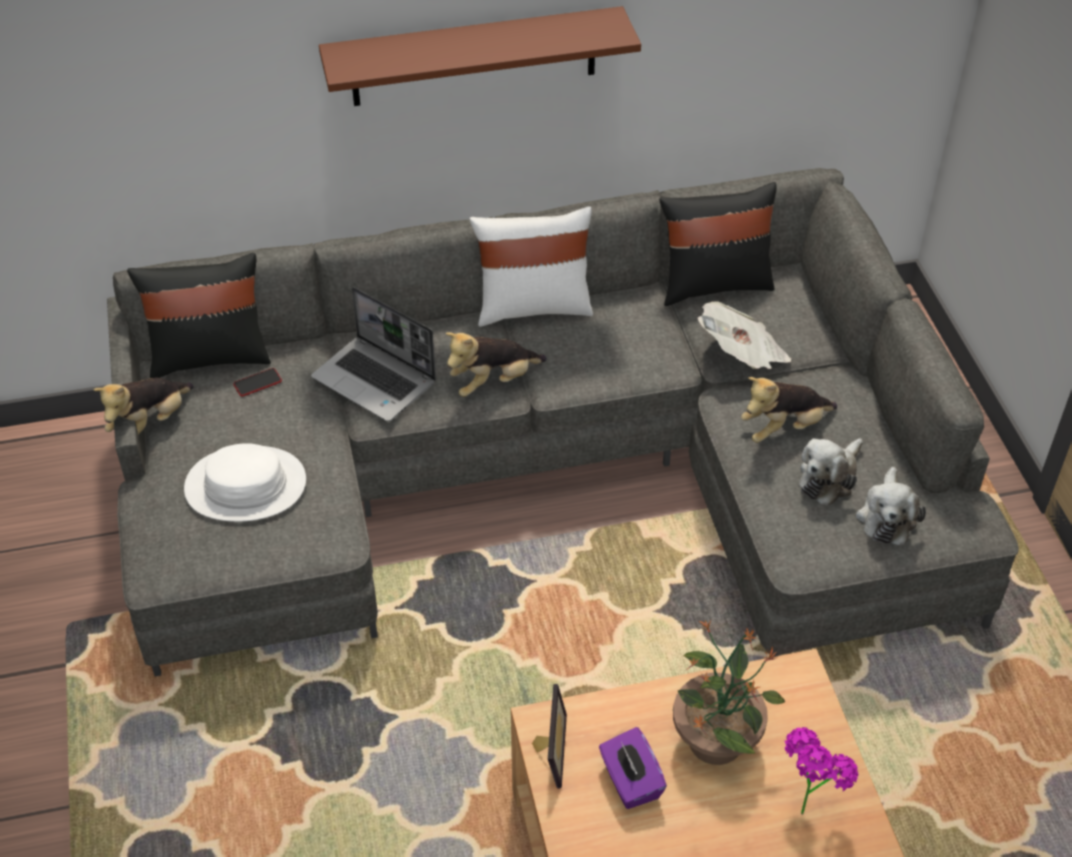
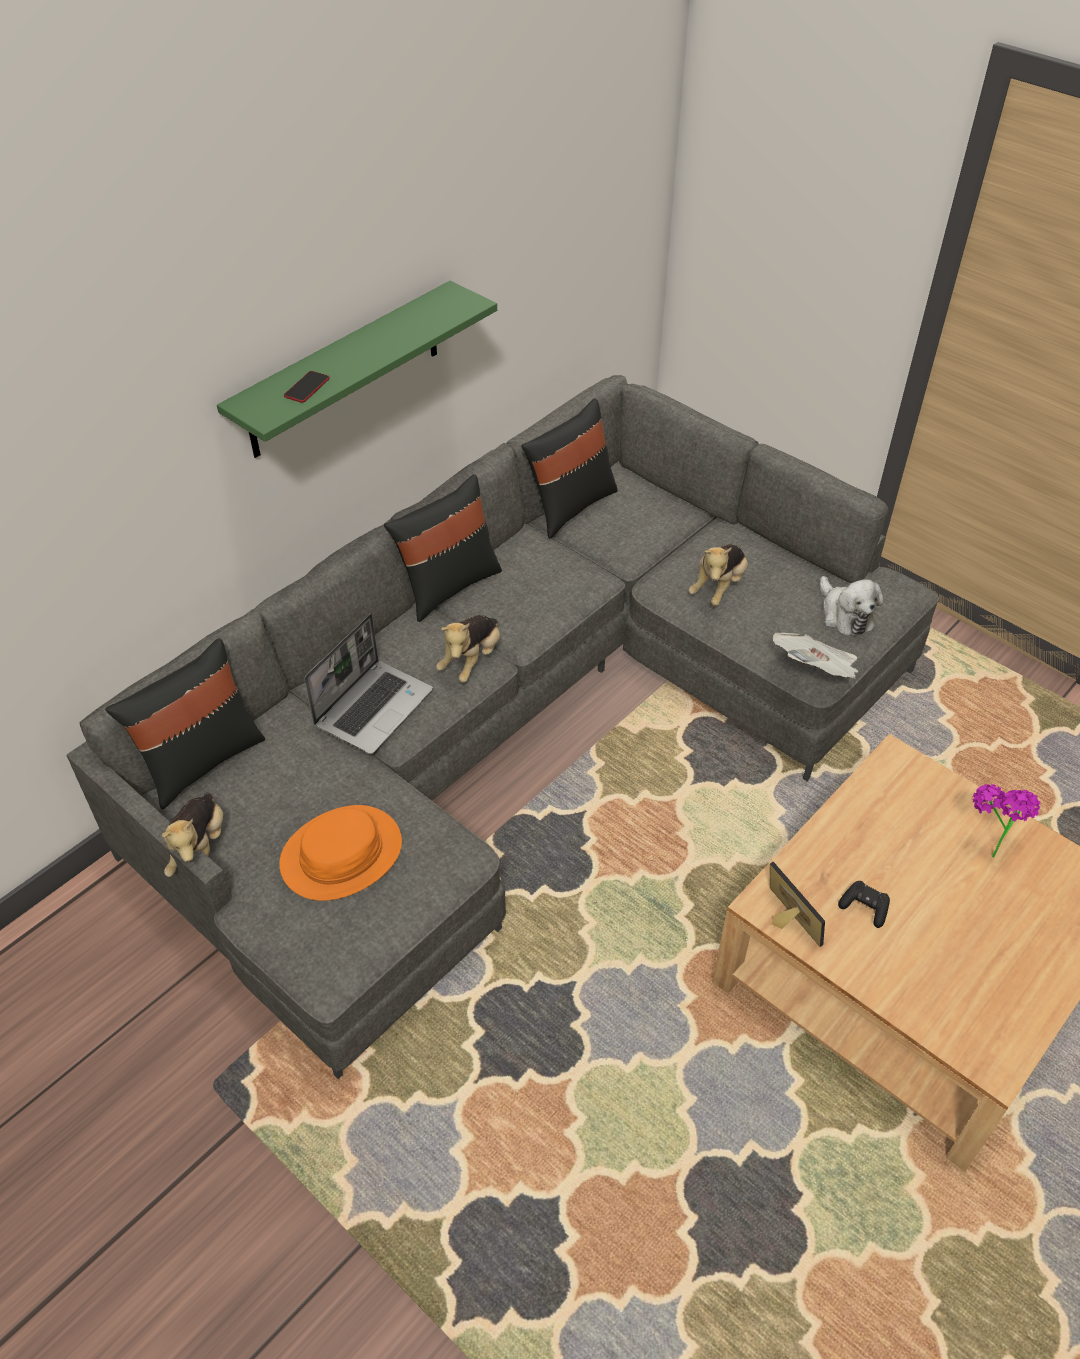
camera: 35 degrees left, 0 degrees up
(245, 486) = (342, 854): white hat -> orange hat
(257, 383) = (269, 761): phone -> phone (307, 388)
(376, 380) = (374, 707): laptop -> laptop turned 60 degrees counterclockwise
(474, 57) = (344, 371): brown shelf -> green shelf
(533, 306) = (448, 586): white pillow -> black pillow
(630, 781) = (864, 908): purple tissue box -> black game controller
(716, 739) = (889, 838): potted plant -> none
(742, 355) = (640, 549): newspaper -> newspaper (815, 671)
(829, 478) = (783, 607): plush toy -> none

